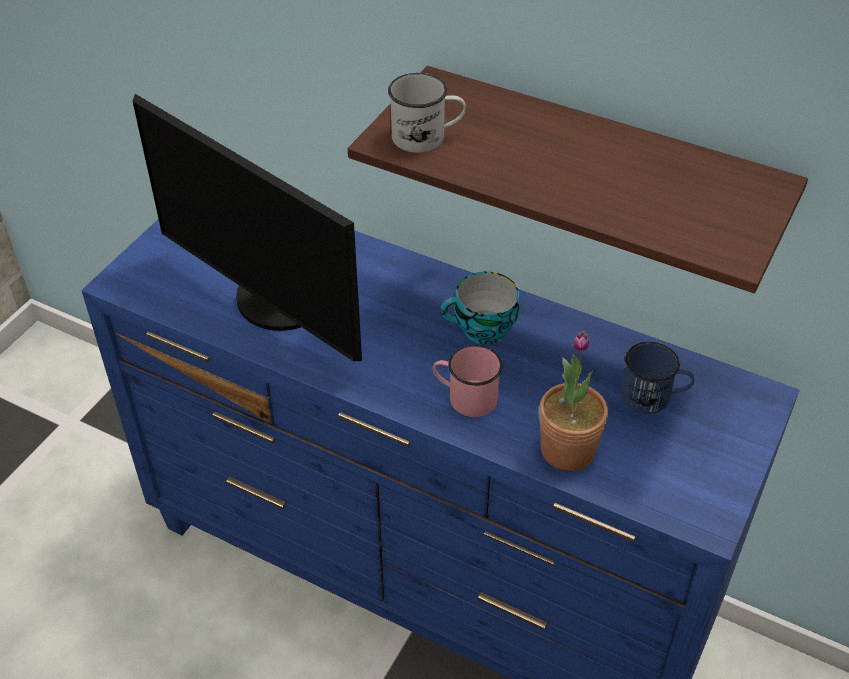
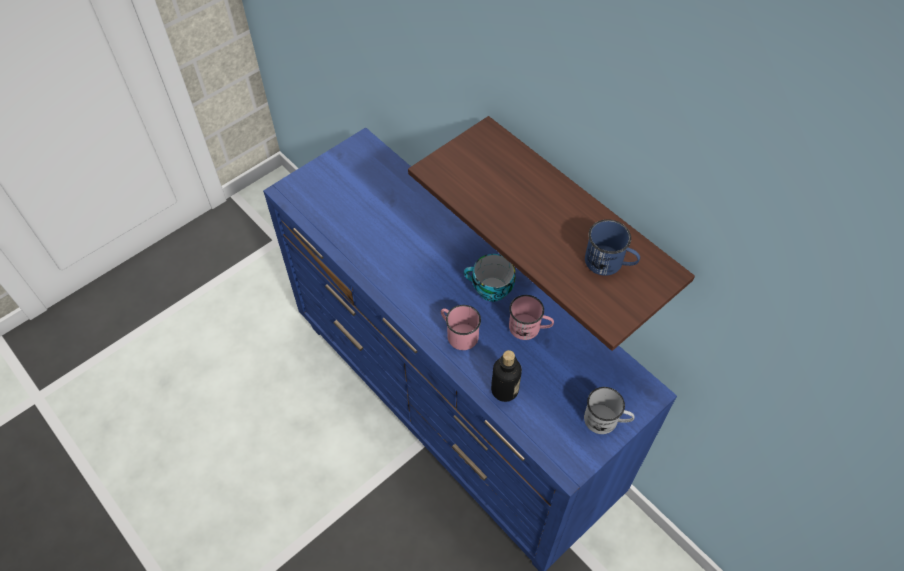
camera: 20 degrees right, 10 degrees up
(276, 303) = (372, 233): monitor -> none
(427, 137) = (460, 174): white mug -> white mug (606, 420)
(561, 362) = (529, 328): none -> pink mug
(567, 450) = (504, 390): potted plant -> bottle
(653, 397) = (577, 371): blue mug -> blue mug (609, 263)

